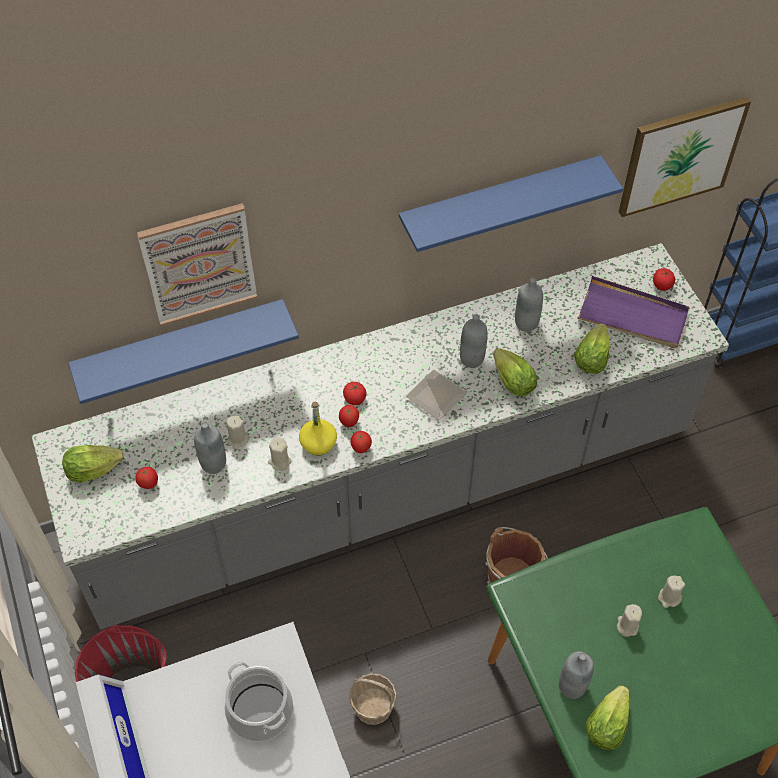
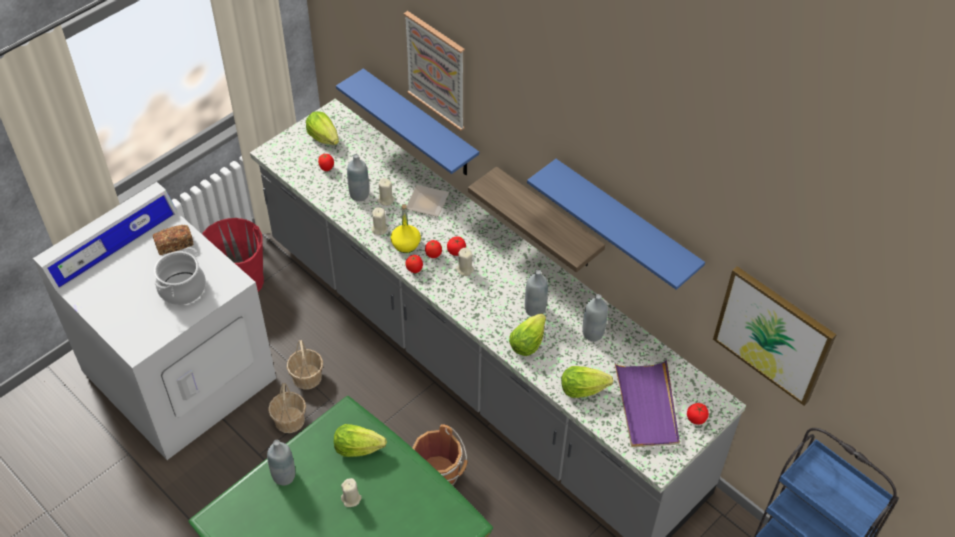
camera: 65 degrees right, 5 degrees down
(178, 700) = (174, 244): none -> bread
(321, 666) = (307, 377): none -> basket
(394, 286) = (548, 220): none -> shelf
(436, 398) = (484, 299): plate -> plate (425, 203)
(606, 726) = (260, 508): lettuce -> lettuce (357, 448)
(669, 597) = (390, 521): beige candle -> beige candle (464, 269)

